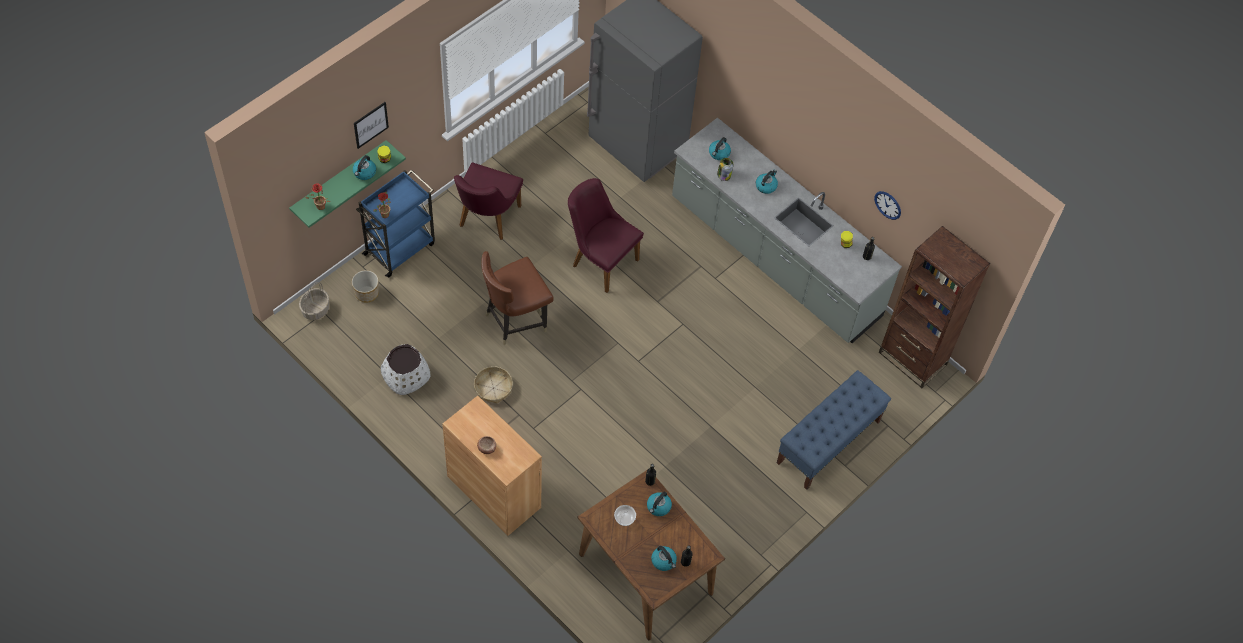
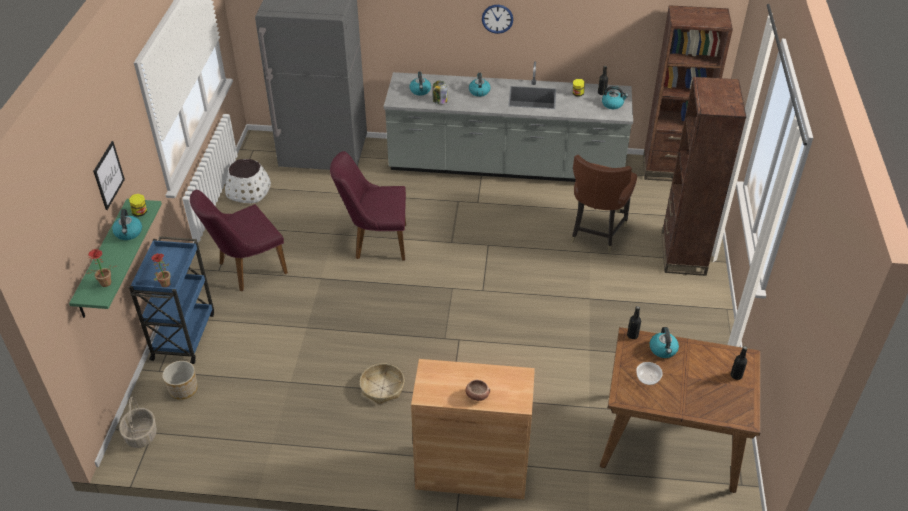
camera: 35 degrees left, 15 degrees down
(406, 375) = (289, 431): white planter -> white planter (249, 192)
(486, 220) = (246, 269): purple chair -> purple chair turned 75 degrees clockwise
(515, 320) = (348, 325): brown chair -> brown chair (596, 233)
(664, 561) = (719, 388): kettle -> kettle (613, 104)
(828, 442) = (683, 254): blue bench -> brown bookcase
(888, 205) = (601, 31): wall clock -> wall clock (497, 18)

